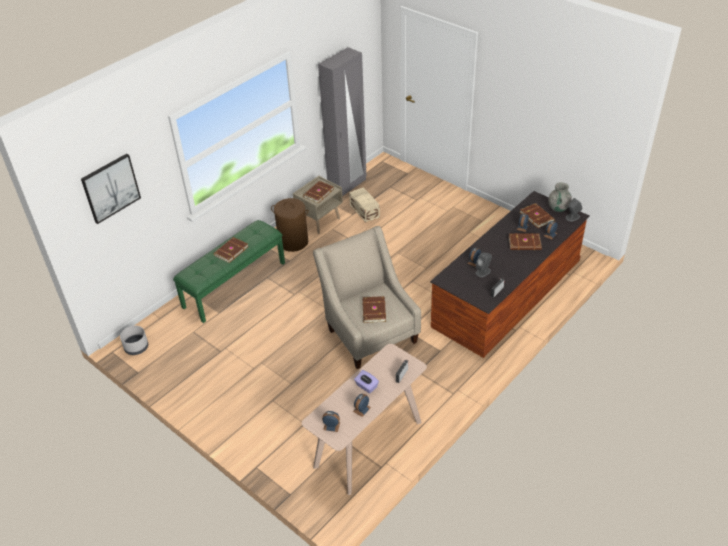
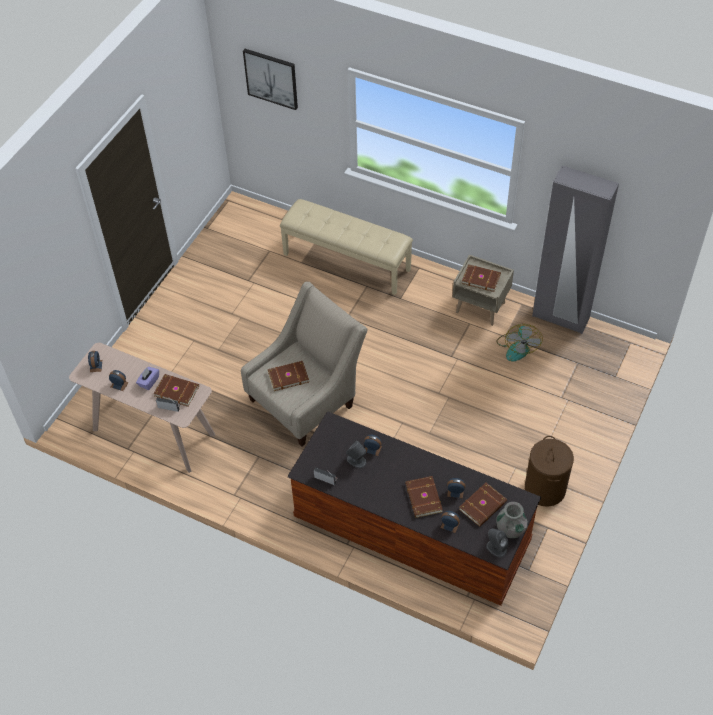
camera: 75 degrees right, 10 degrees up
(136, 347) = (238, 215): grey planter -> none
(230, 251) = (347, 229): brown book -> brown book (176, 390)
(234, 284) = (347, 261): green bench -> beige bench
(293, 242) = (433, 293): brown laundry basket -> brown laundry basket (545, 489)
(364, 210) = (517, 347): beige storage box -> fan

